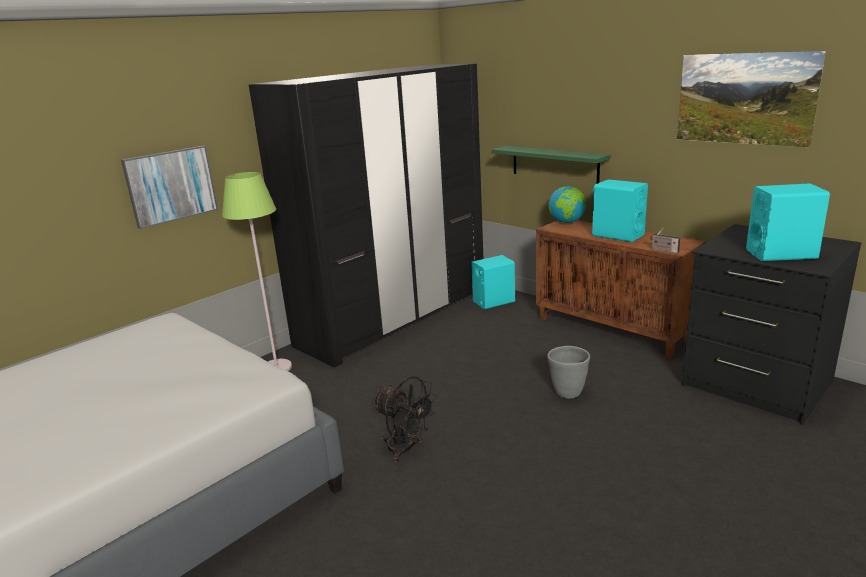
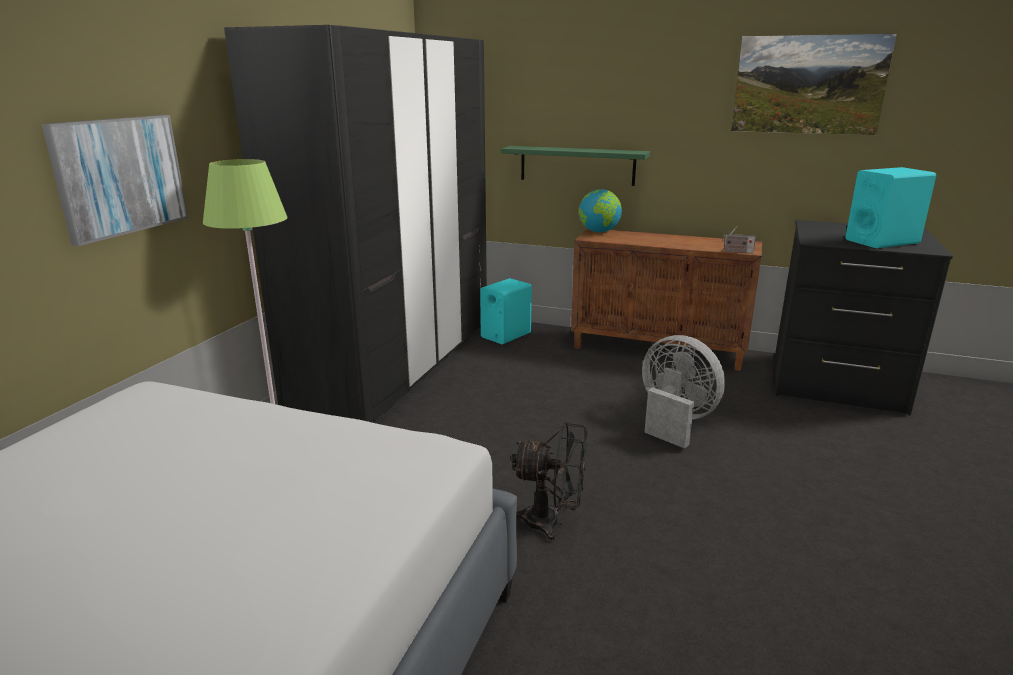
camera: 25 degrees left, 0 degrees up
(567, 392) = (674, 421): grey planter -> grey fan
(617, 235) = (670, 241): turquoise speaker -> none

